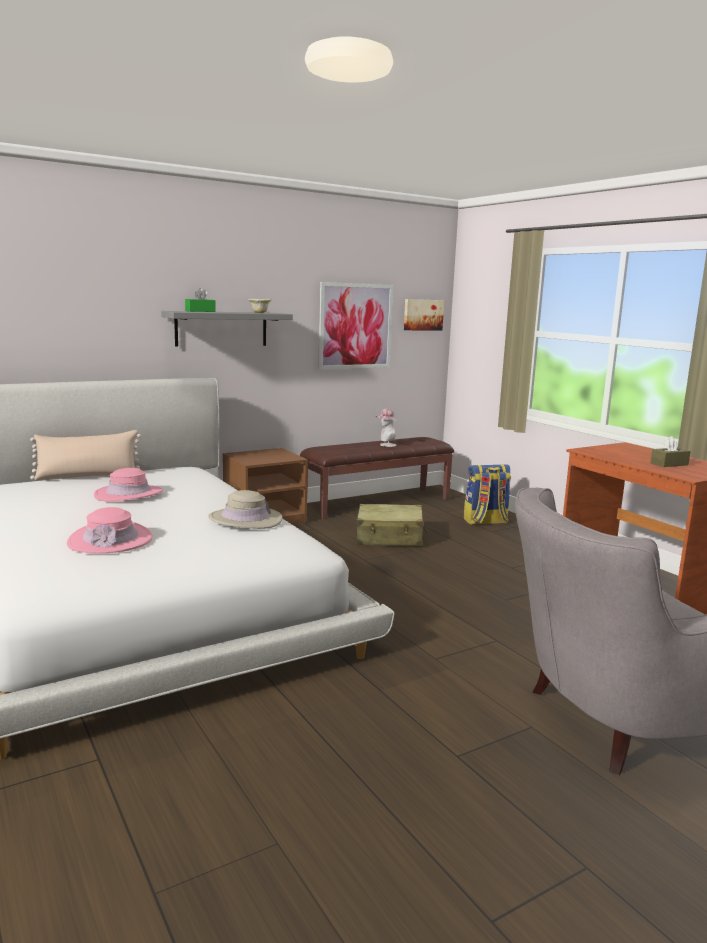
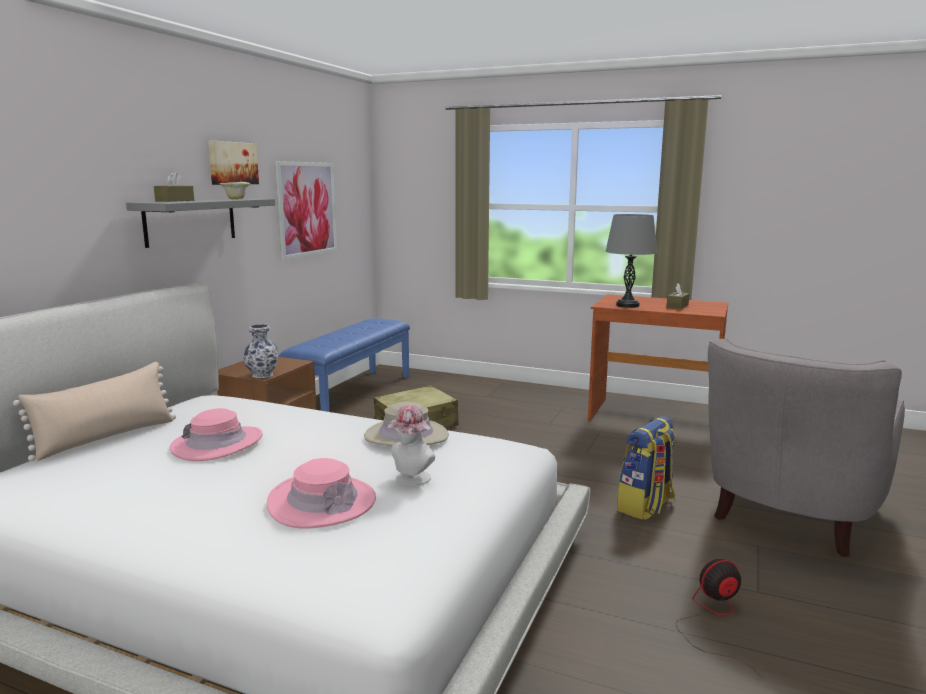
camera: 35 degrees left, 0 degrees up
(200, 311) = (175, 201): green tissue box -> brown tissue box
(252, 461) = (263, 375): none -> vase
(376, 502) = (351, 394): brown bench -> blue bench
(378, 753) = (714, 618): none -> fan
(386, 445) = (357, 332): hat -> hat (410, 480)
(422, 314) = (355, 193): picture -> picture (232, 163)
(485, 522) = (469, 389): backpack -> backpack (646, 506)
(611, 454) = (627, 305): none -> grey table lamp

